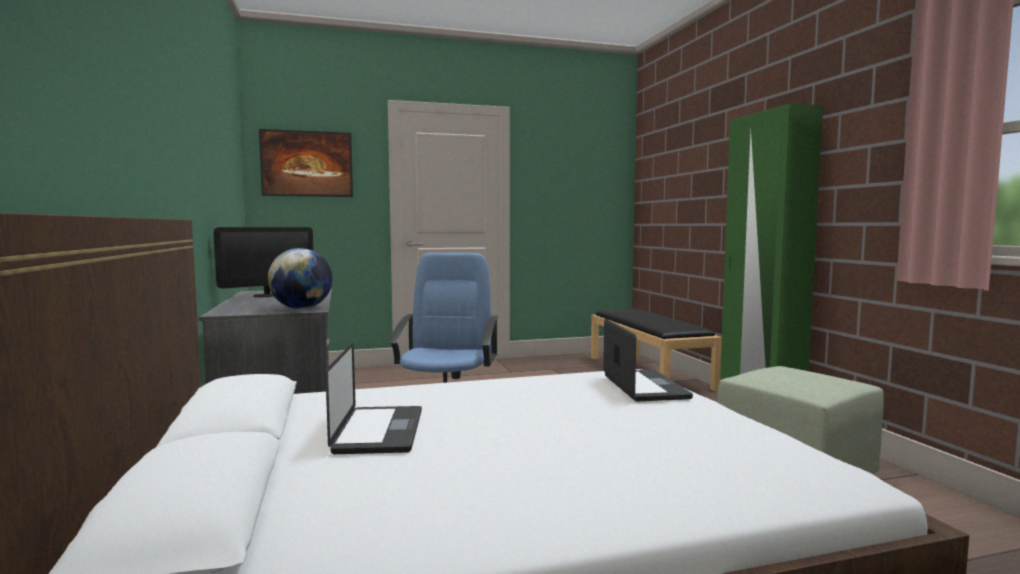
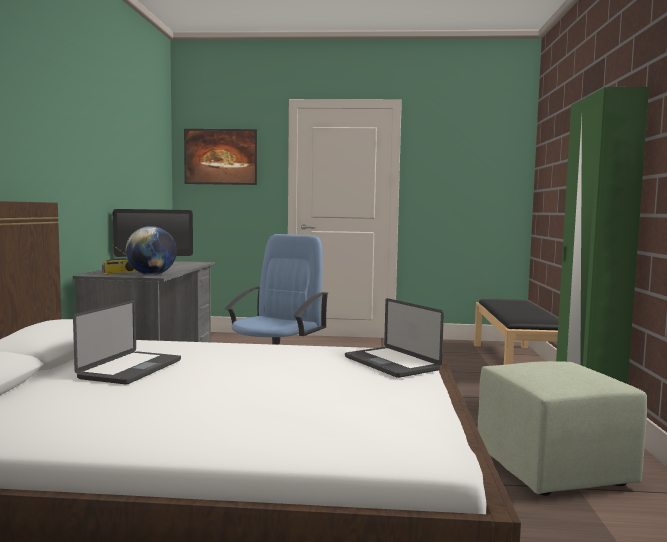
camera: 20 degrees right, 0 degrees up
(252, 308) = (119, 272): none -> radio
(644, 387) = (391, 363): laptop -> laptop turned 135 degrees clockwise

